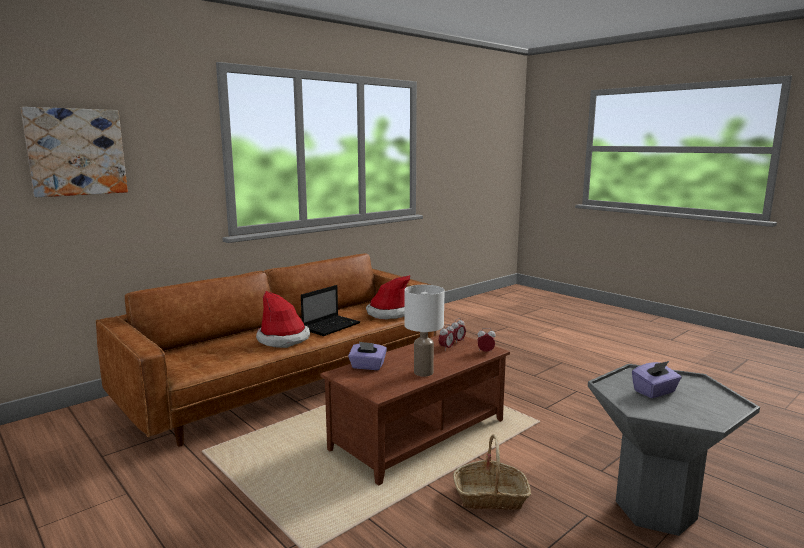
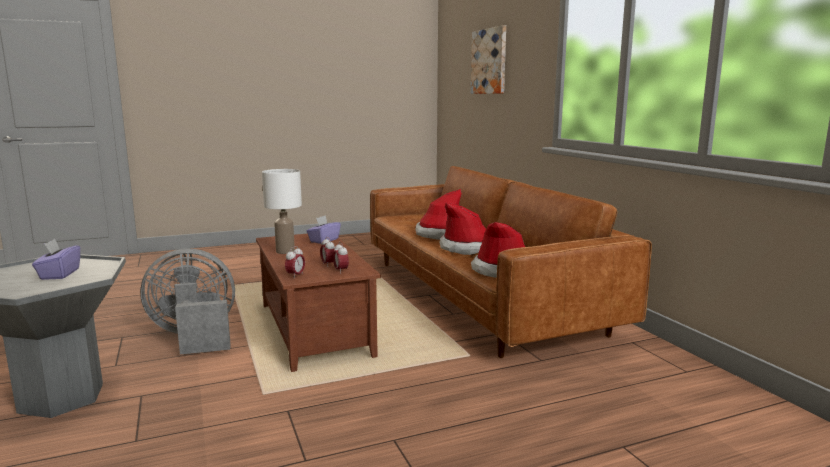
camera: 110 degrees right, 0 degrees up
(331, 326) = (466, 248): laptop -> hat
(490, 497) = (194, 337): basket -> grey fan

